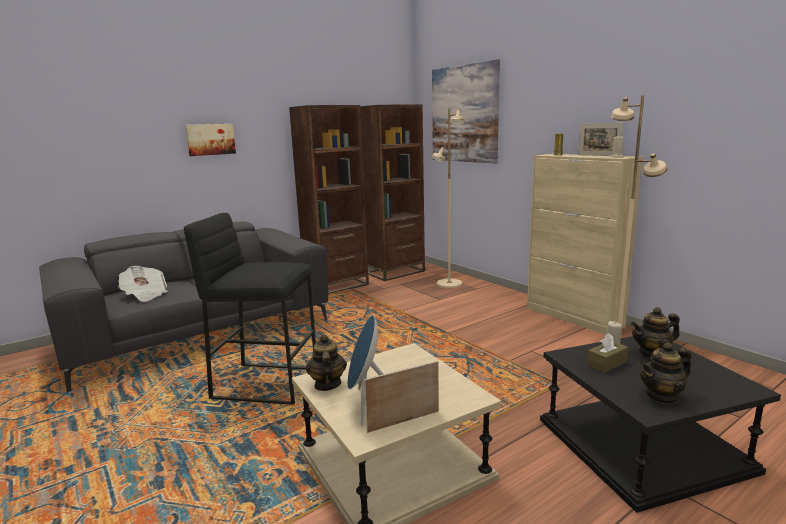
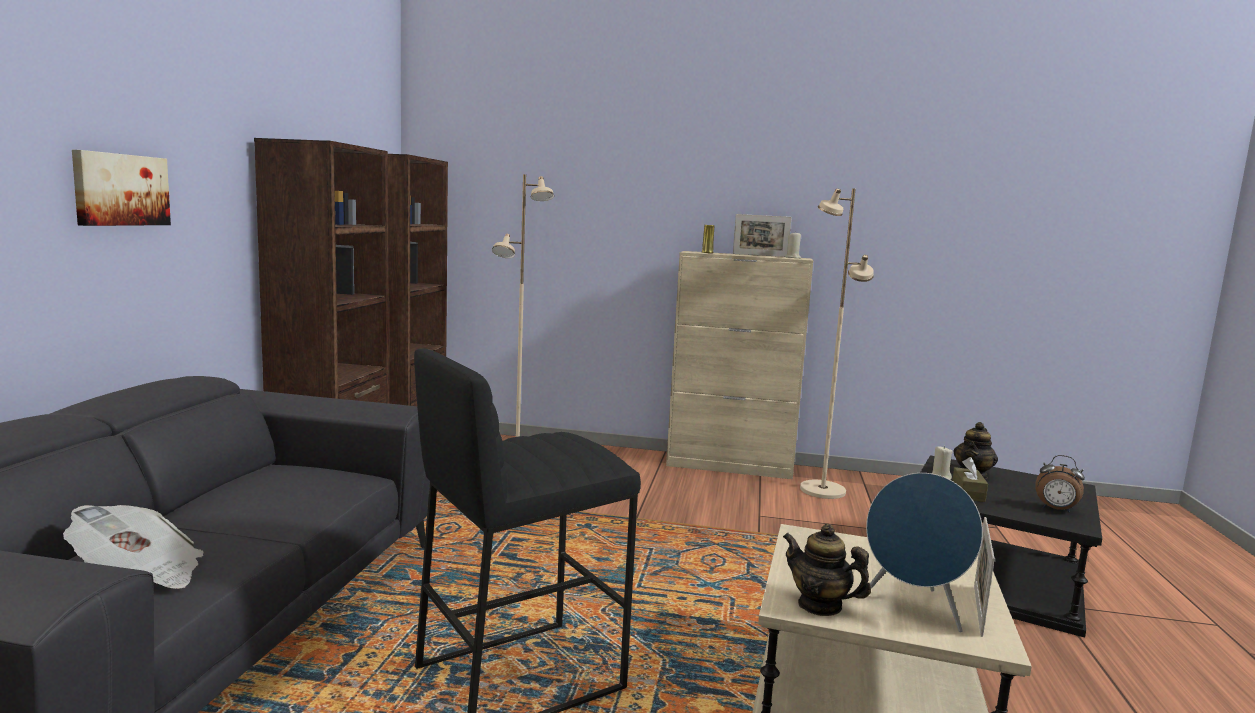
camera: 45 degrees left, 5 degrees down
(464, 114) = (515, 184): picture -> none
(662, 396) = (1056, 510): teapot -> alarm clock

